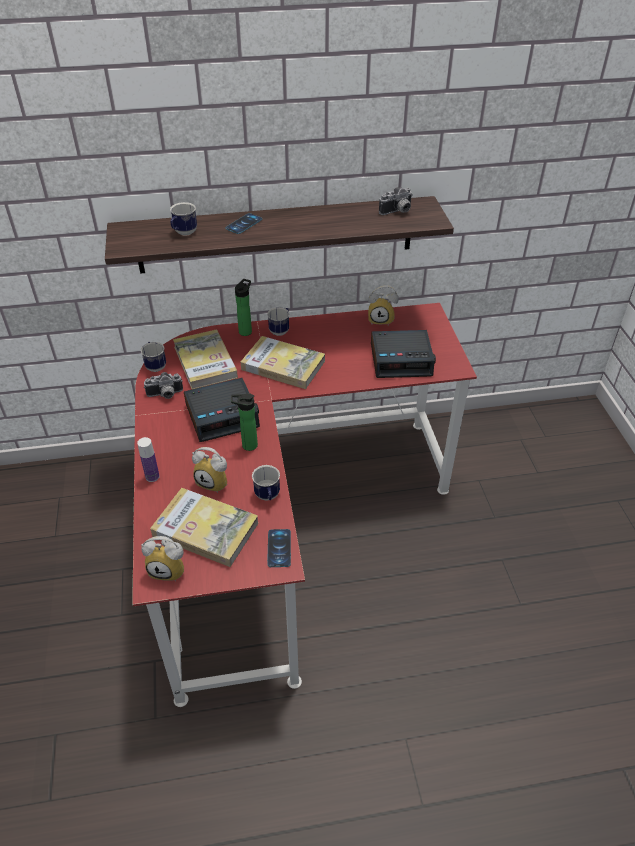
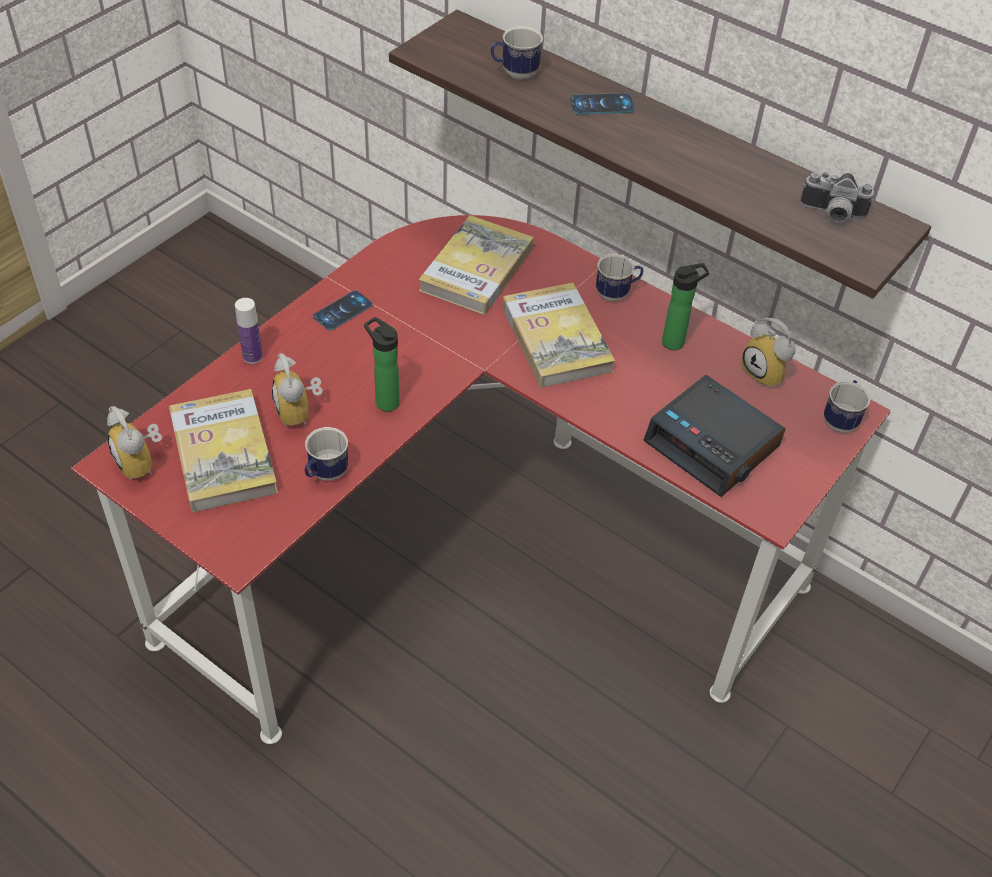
camera: 45 degrees right, 5 degrees up
(155, 365) = (420, 234): mug -> mug (841, 419)
(165, 395) = (384, 277): camera -> none
(222, 415) = (408, 346): alarm clock -> none
(246, 331) = (575, 265): bottle -> bottle (676, 342)
(279, 548) = (259, 537): phone -> phone (343, 311)

